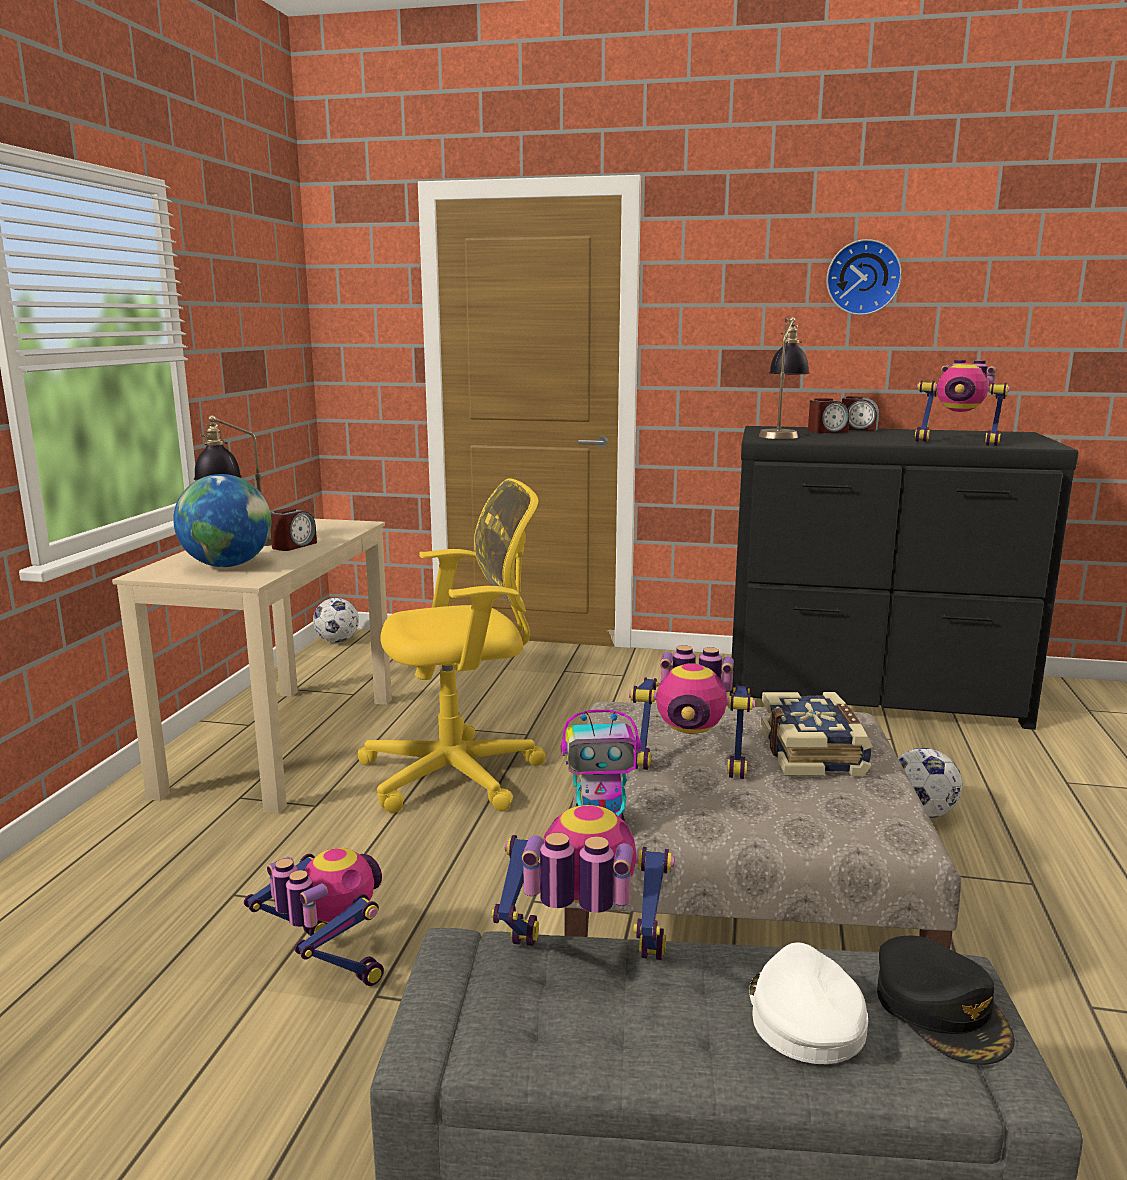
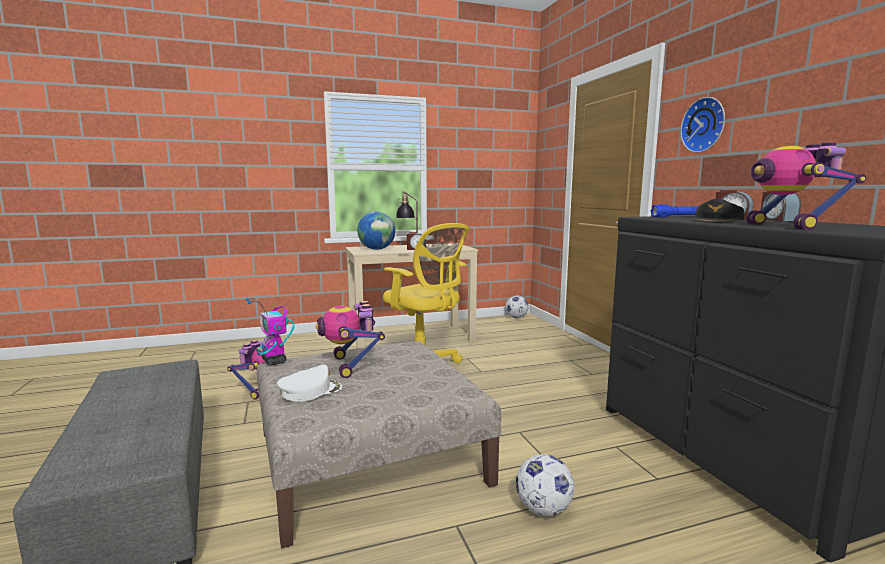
camera: 60 degrees right, 5 degrees down
(583, 962) = (168, 382): toy robot -> none
(781, 434) = (678, 217): table lamp -> blue flashlight
(803, 1016) = (124, 426): white cap -> white cap (310, 391)
(814, 752) = (394, 388): book -> none
(863, 277) = (811, 82): wall clock -> wall clock (705, 125)
(941, 1009) = (124, 457): black cap -> black cap (718, 221)

